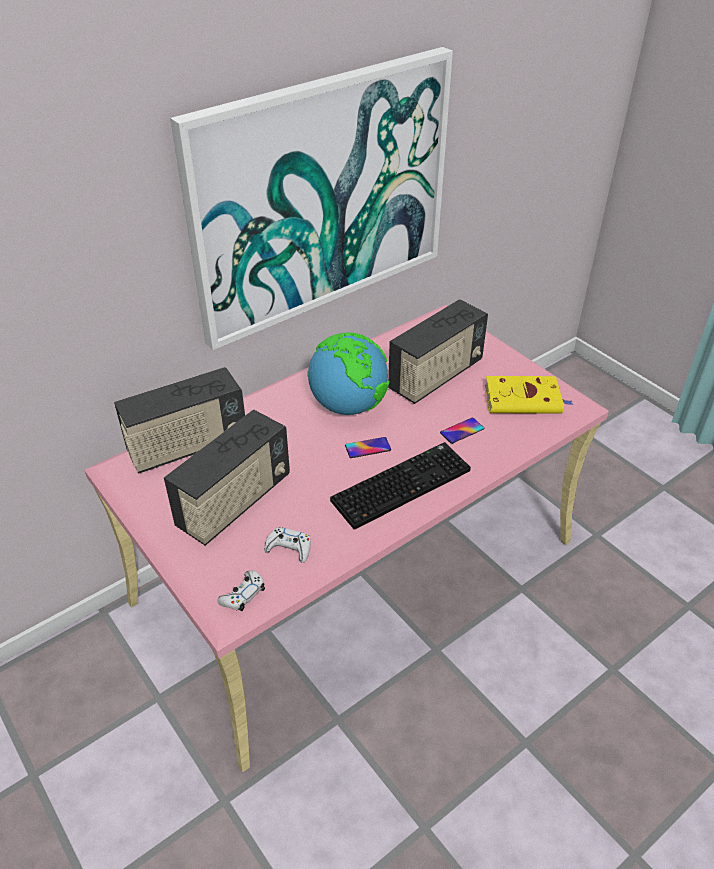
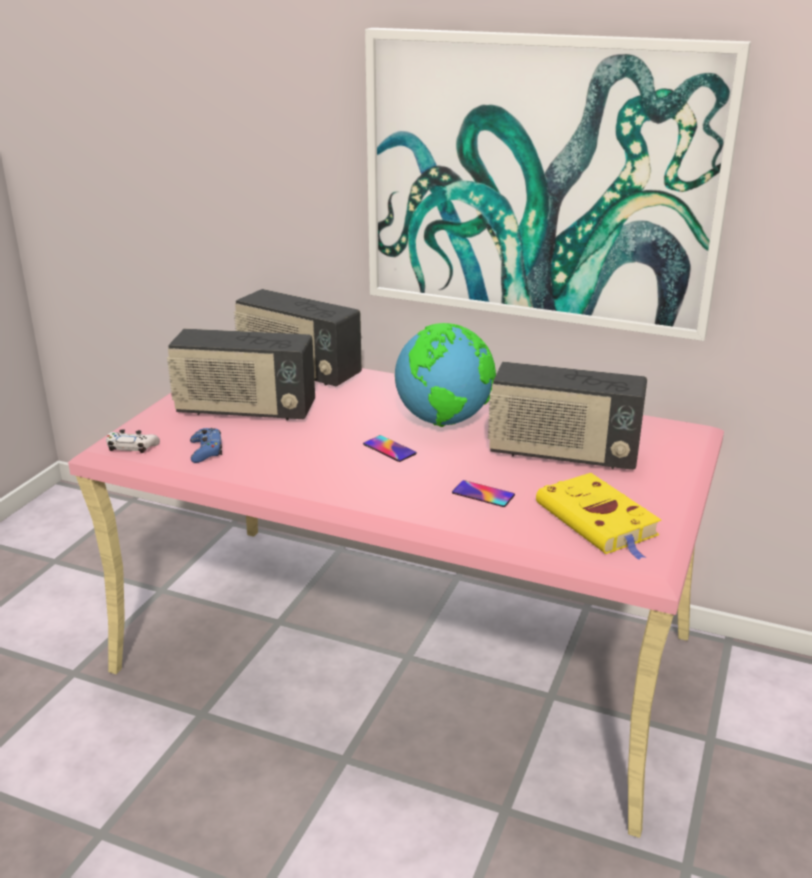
camera: 60 degrees right, 15 degrees down
(289, 548) = (206, 451): white game controller -> blue game controller
(401, 484) = (352, 481): keyboard -> none

